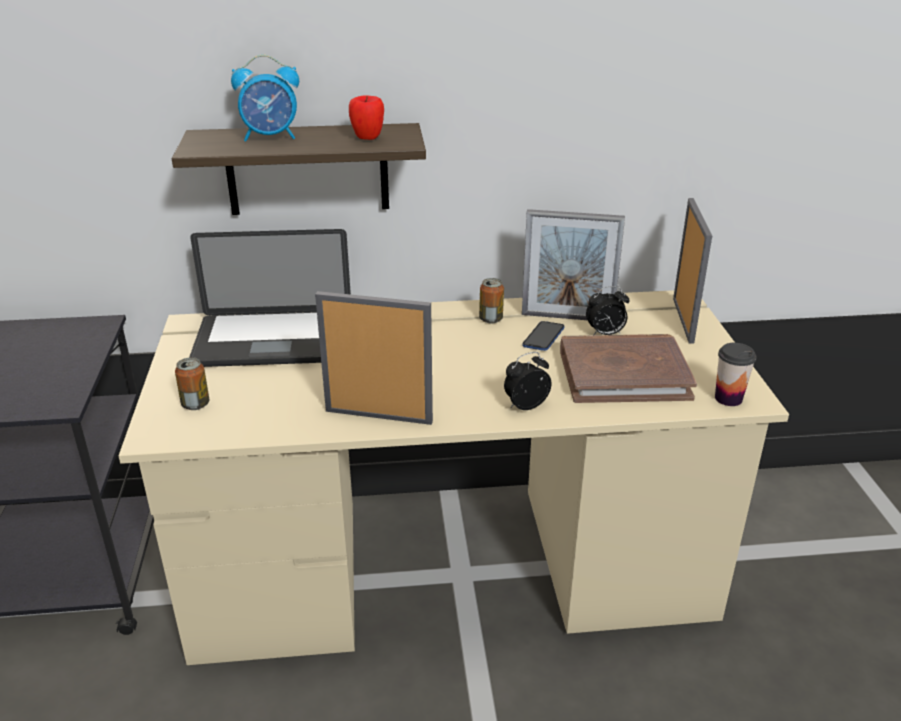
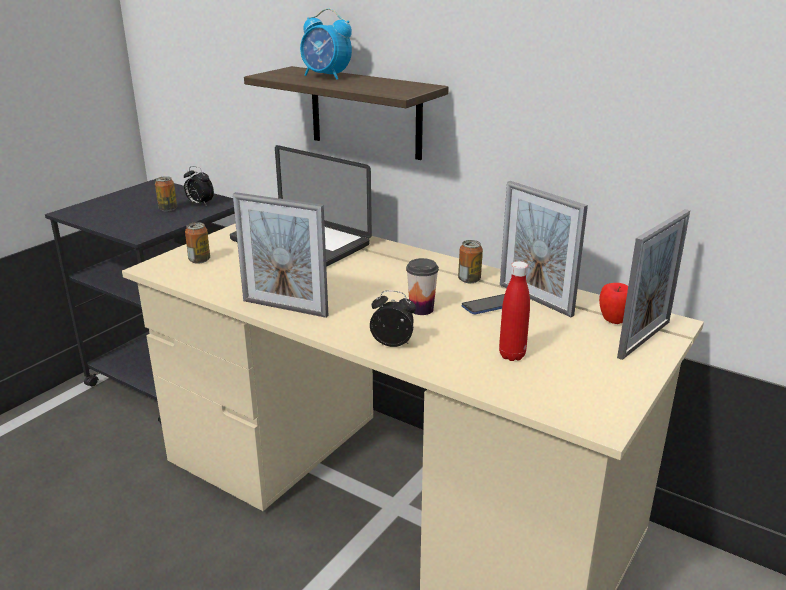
camera: 40 degrees right, 5 degrees down
(37, 358) = (168, 209): none -> can
(367, 139) = (384, 87): apple -> apple (613, 321)
(378, 416) = (285, 308): picture frame -> picture frame turned 150 degrees clockwise
(605, 334) = (548, 322): alarm clock -> alarm clock (199, 204)
(623, 374) = (512, 355): brown book -> red bottle
(728, 398) = (578, 412): cup -> cup (421, 309)

